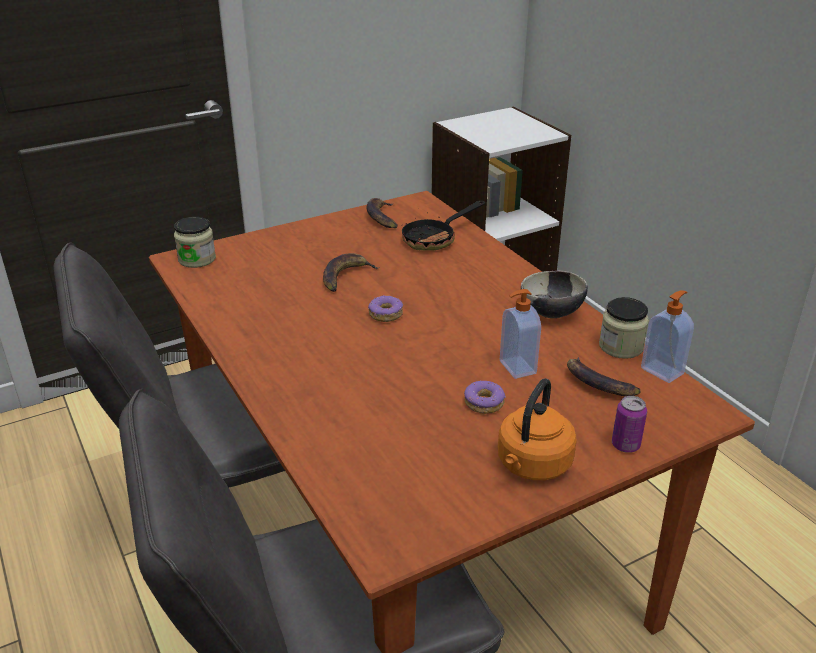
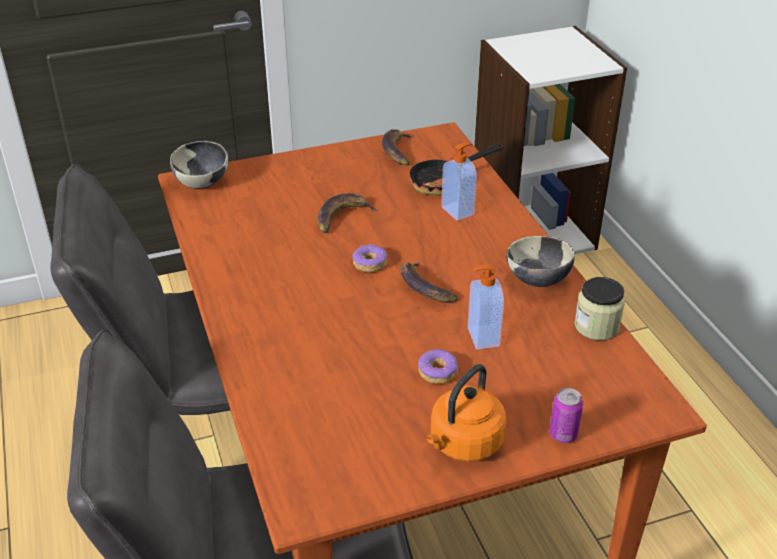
camera: 10 degrees right, 5 degrees up
(197, 259) = (202, 183): jar -> bowl
(597, 383) = (558, 364): banana -> banana (424, 287)
(663, 371) = (630, 358): soap dispenser -> soap dispenser (458, 211)

